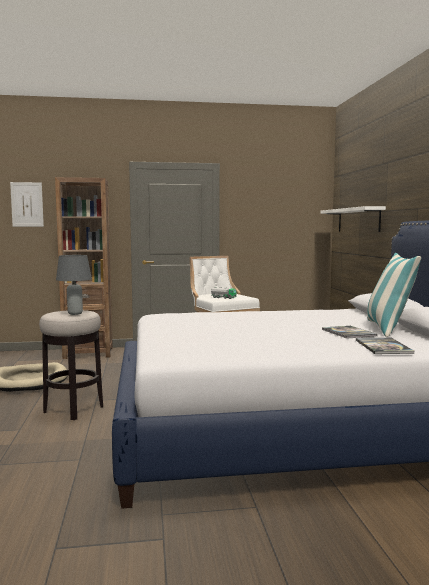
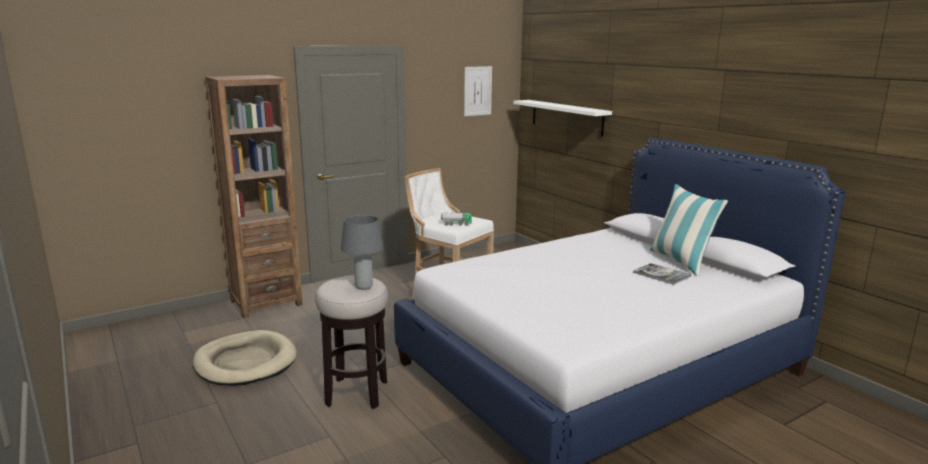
camera: 25 degrees left, 10 degrees up
(27, 204) = (155, 112): picture -> picture (477, 91)
(383, 347) = (715, 292): book -> none

